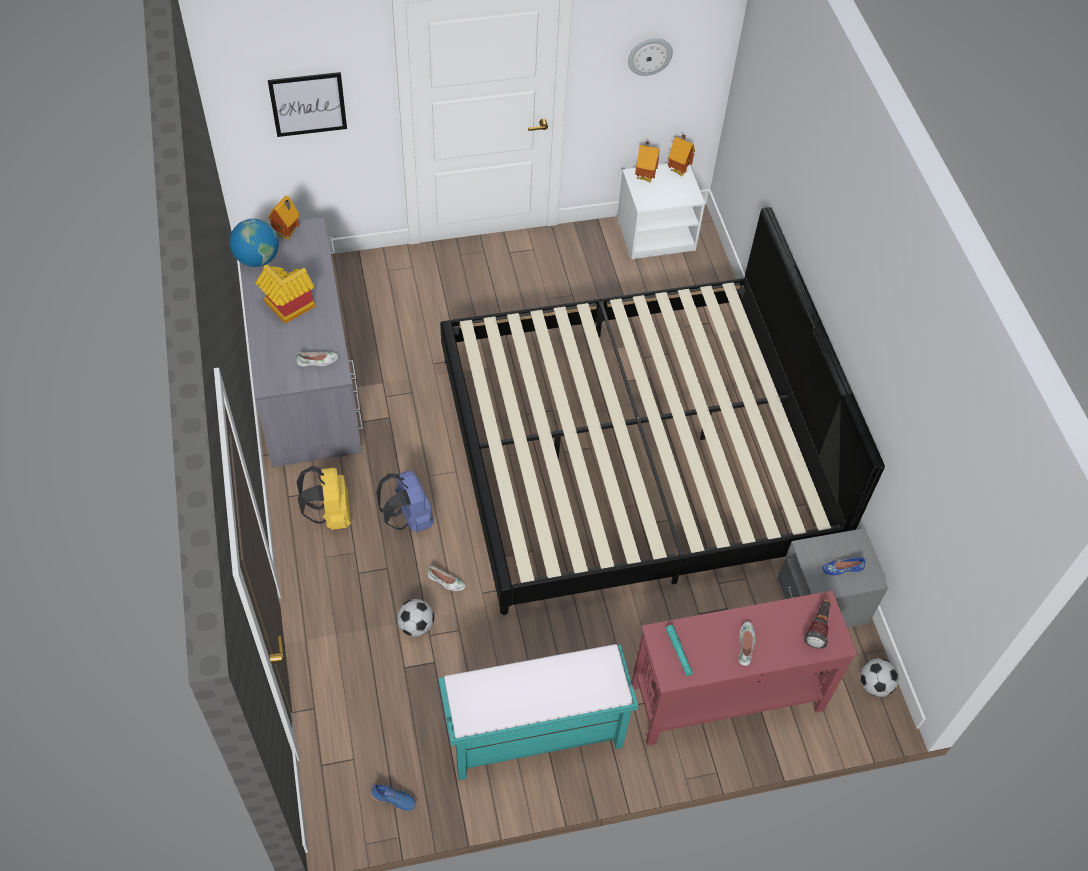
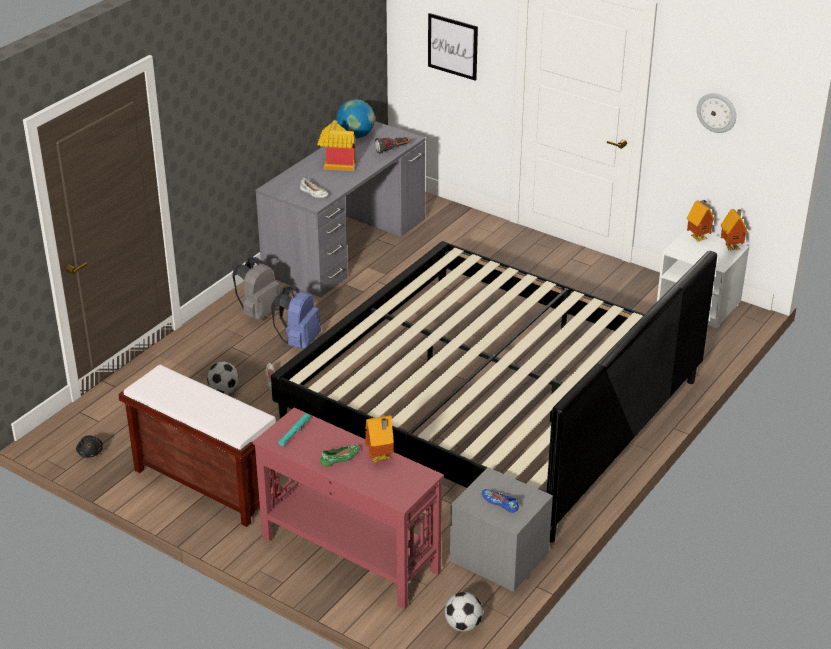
camera: 50 degrees right, 20 degrees down
(288, 234) = (390, 134): toy house -> toy house (380, 458)
(330, 514) = (259, 313): yellow backpack -> grey backpack
(394, 798) = (90, 452): blue shoe -> black plush toy
(533, 736) = (205, 483): turquoise bench -> brown bench
(746, 645) = (340, 458): white shoe -> green shoe
(818, 627) = (401, 483): flashlight -> flashlight (393, 150)

